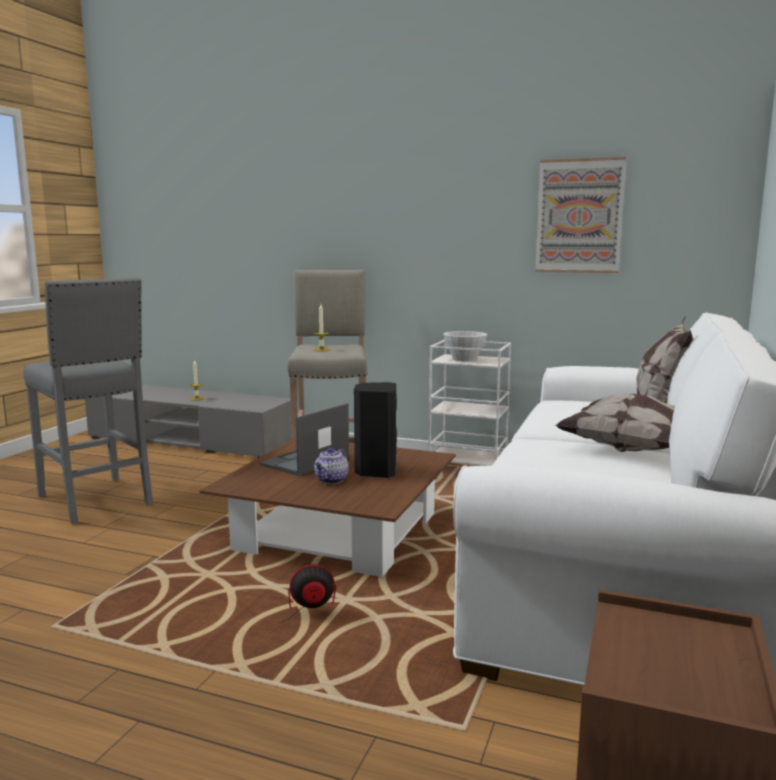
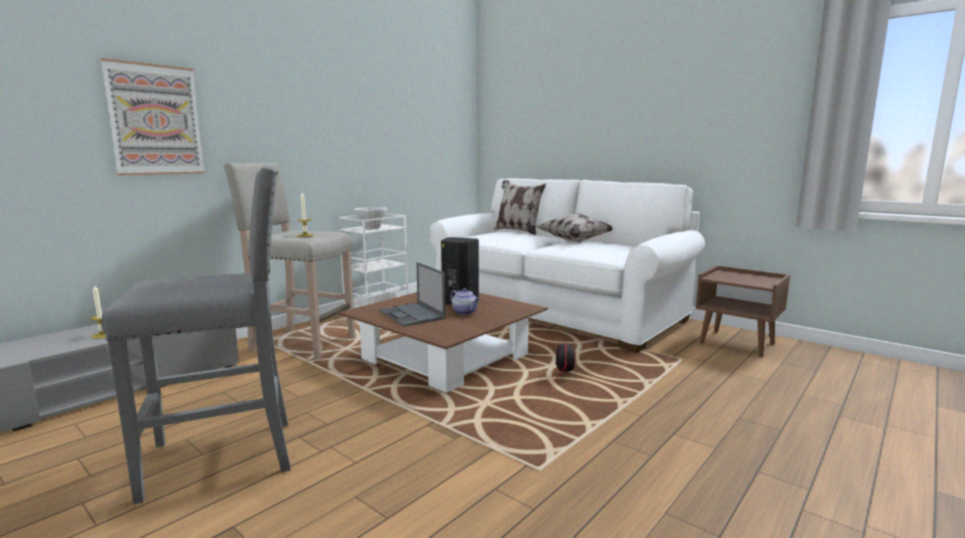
camera: 70 degrees left, 0 degrees up
(579, 216) = (407, 123): picture -> picture (155, 120)

